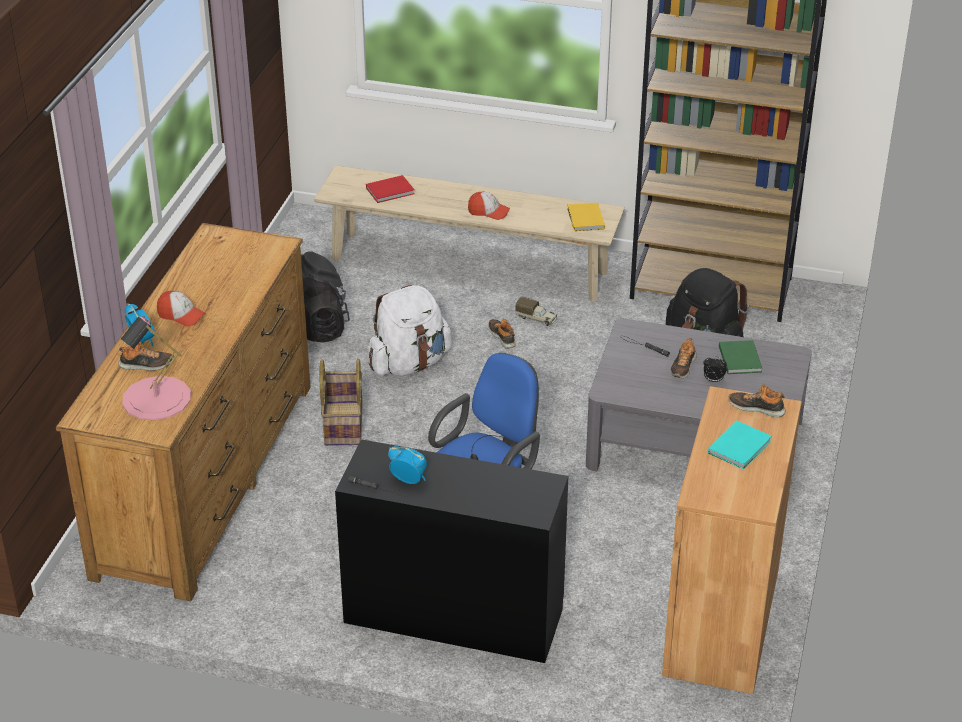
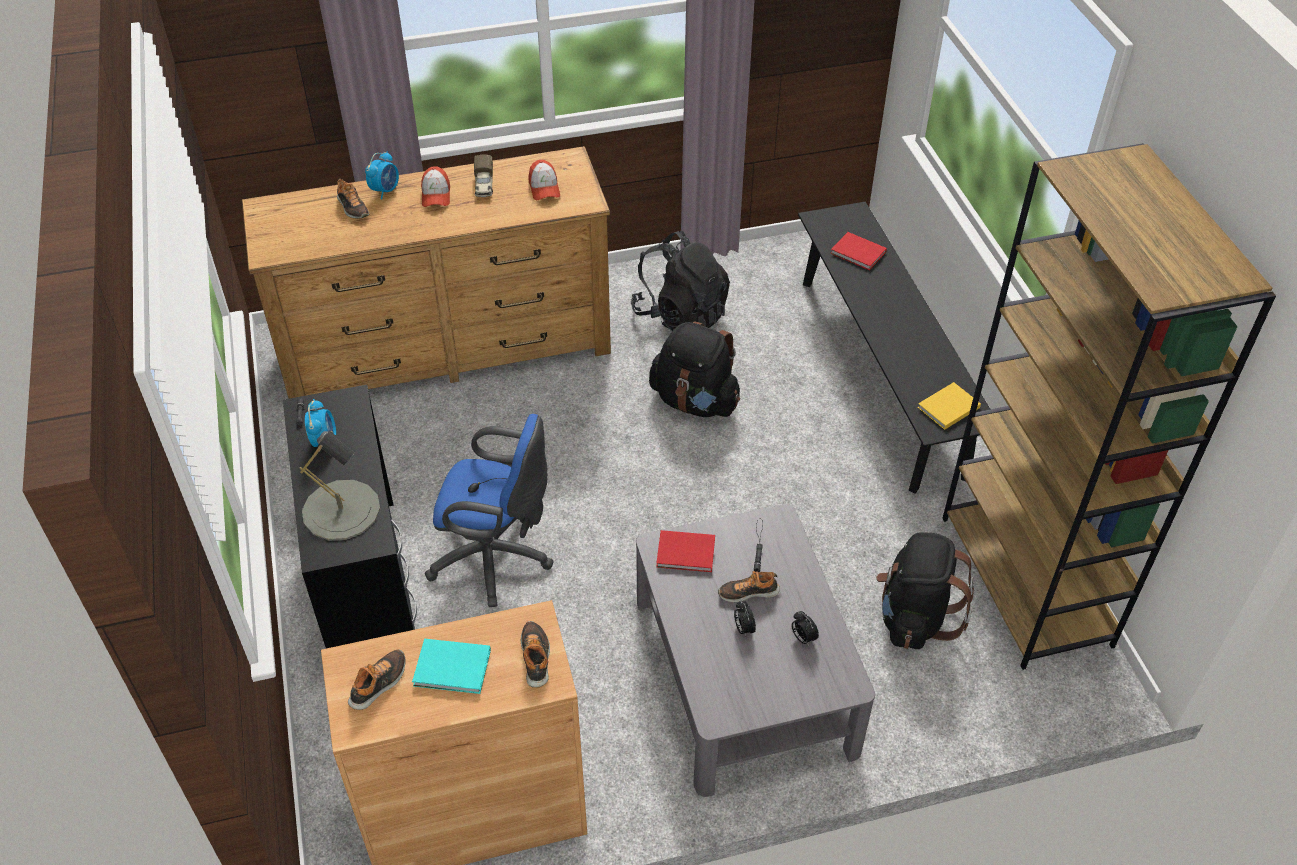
camera: 60 degrees right, 10 degrees up
(156, 398) = (309, 233): pink table lamp -> none
(342, 424) = (576, 397): basket -> none
(409, 364) = (695, 401): white backpack -> black backpack
(469, 266) = (881, 375): beige bench -> black bench
(488, 212) = (889, 332): cap -> cap (544, 188)
(497, 491) = (341, 510): none -> grey table lamp
(502, 337) = (791, 447): shoe -> shoe (379, 683)
(536, 318) = (842, 460): toy truck -> toy truck (484, 185)
(626, 380) = (687, 554): none -> red book
(740, 358) = (803, 638): green book -> alarm clock

